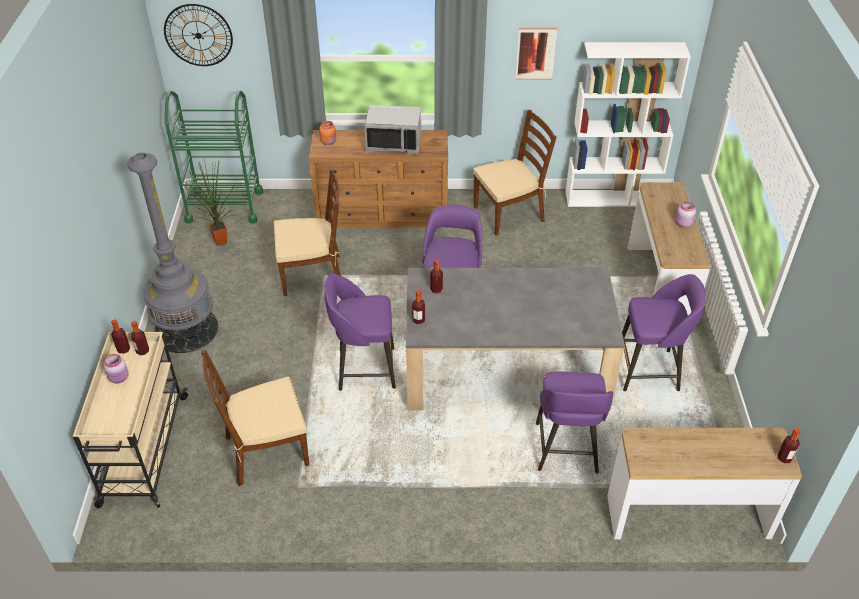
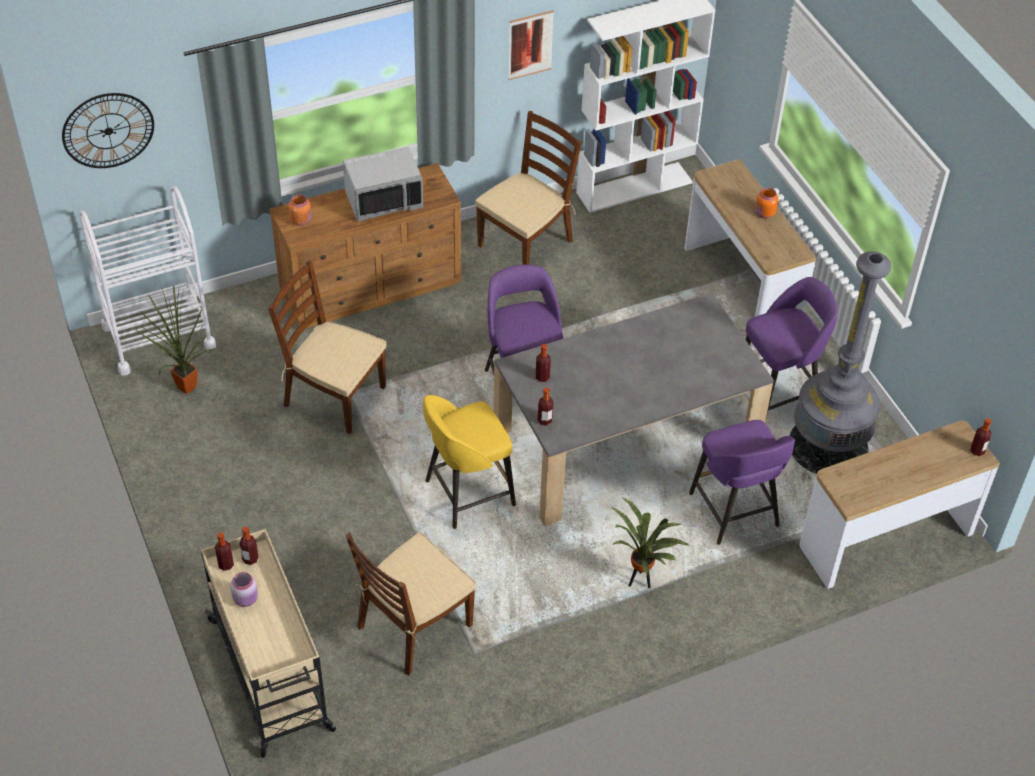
camera: 25 degrees left, 5 degrees up
(186, 329) = (221, 516): grey floor lamp -> grey floor lamp (828, 446)
(225, 206) = (158, 336): green cart -> white cart
(313, 275) = (333, 396): brown chair -> brown chair turned 120 degrees counterclockwise
(364, 369) = (467, 494): purple stool -> yellow stool
(458, 479) = (640, 583): none -> potted plant
(683, 224) = (764, 214): pink jar -> orange jar

